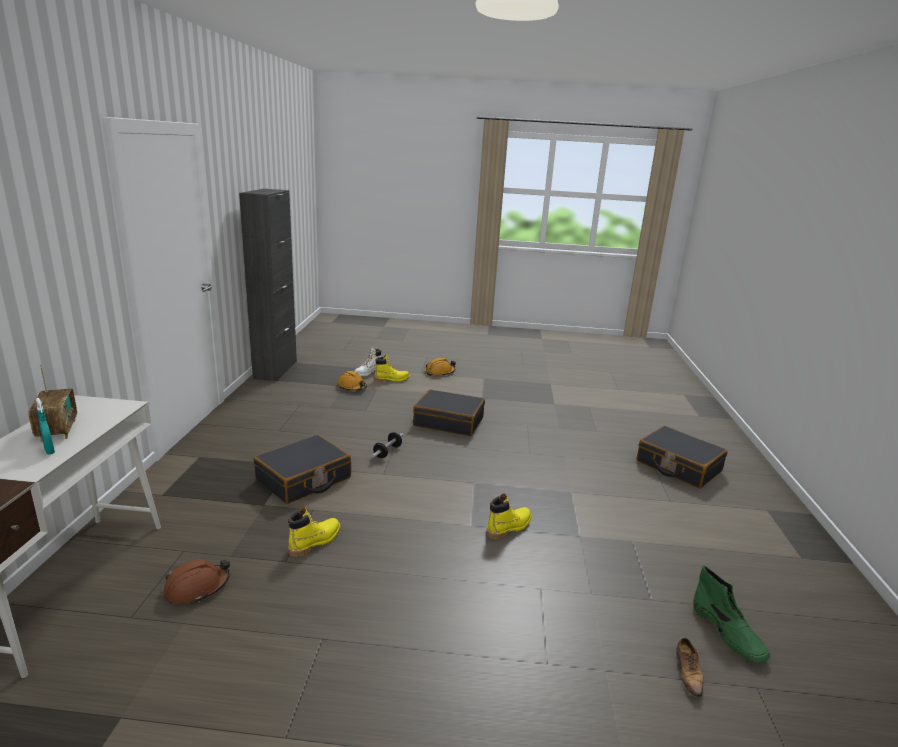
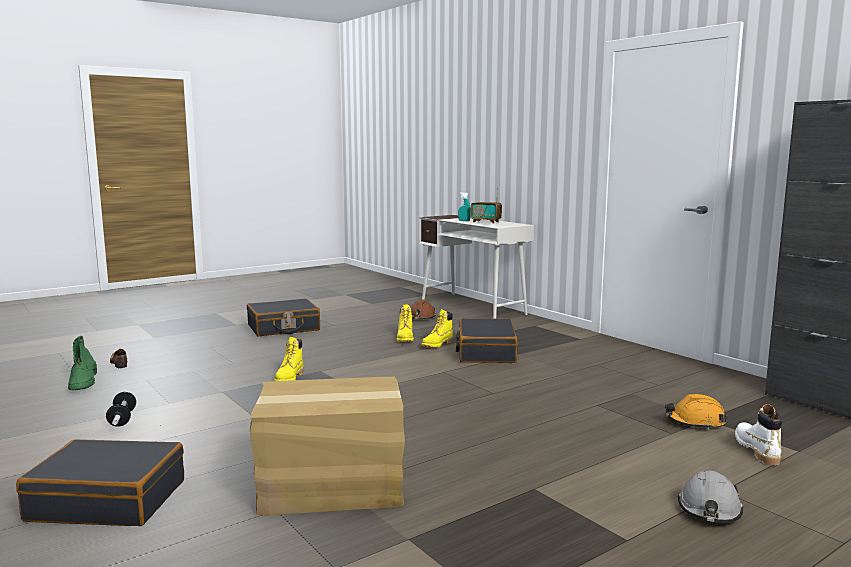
camera: 140 degrees right, 10 degrees down
(387, 452) = (477, 384): dumbbell -> dumbbell (122, 419)
(392, 379) = (705, 456): yellow boot -> yellow boot (437, 344)
(440, 372) = (709, 510): orange hard hat -> grey hard hat
(449, 421) = (493, 431): black suitcase -> black suitcase (283, 328)
(564, 430) = (331, 486): none -> cardboard box
(728, 633) = (83, 382): green boot -> green boot turned 135 degrees counterclockwise

